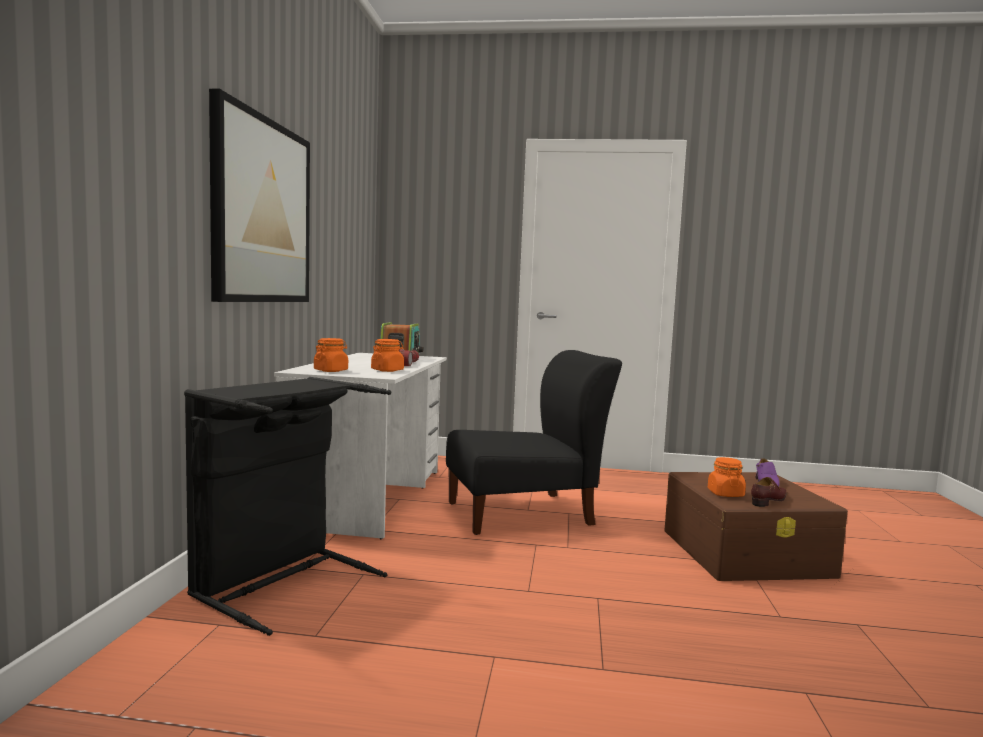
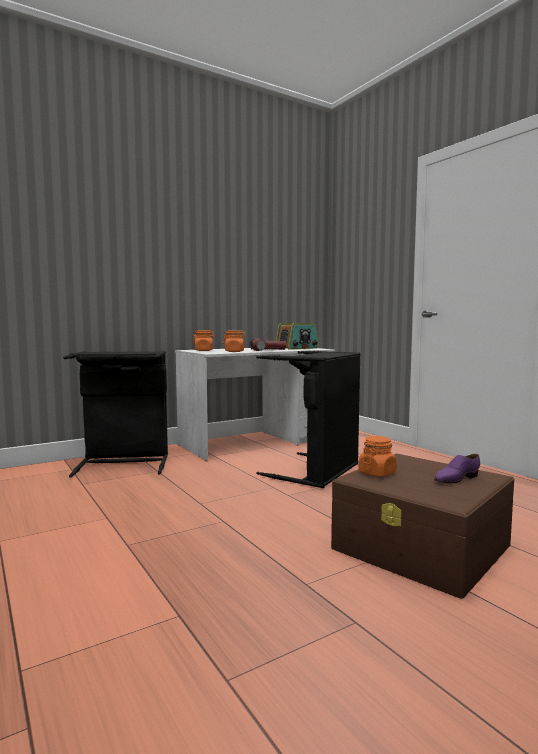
camera: 50 degrees right, 0 degrees up
(262, 212) = (166, 256): picture -> none
(525, 513) = (319, 472): black chair -> black laundry basket
(769, 501) = (398, 486): brown shoe -> none

